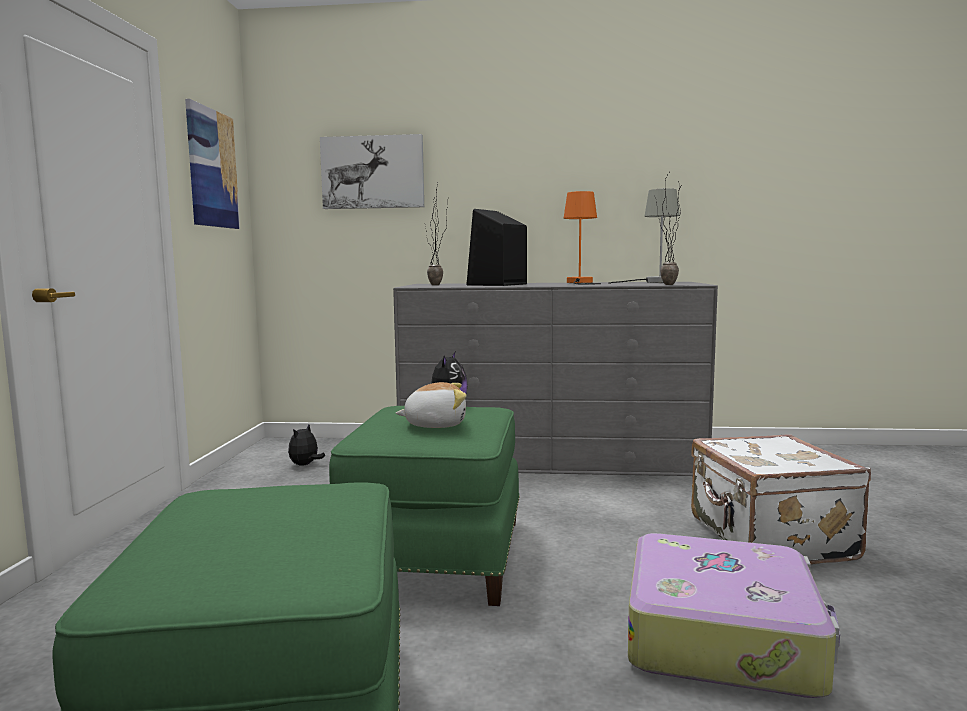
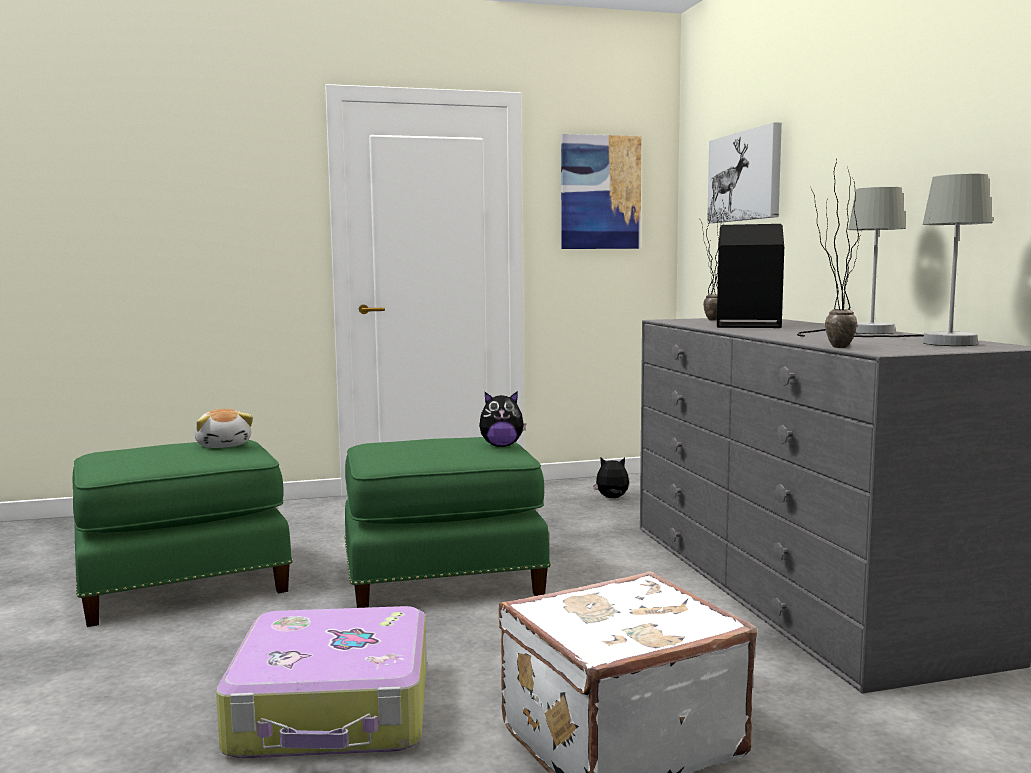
camera: 70 degrees right, 0 degrees up
(435, 424) = (415, 449): plush toy -> plush toy (224, 445)
(580, 283) = (859, 332): orange table lamp -> grey table lamp

